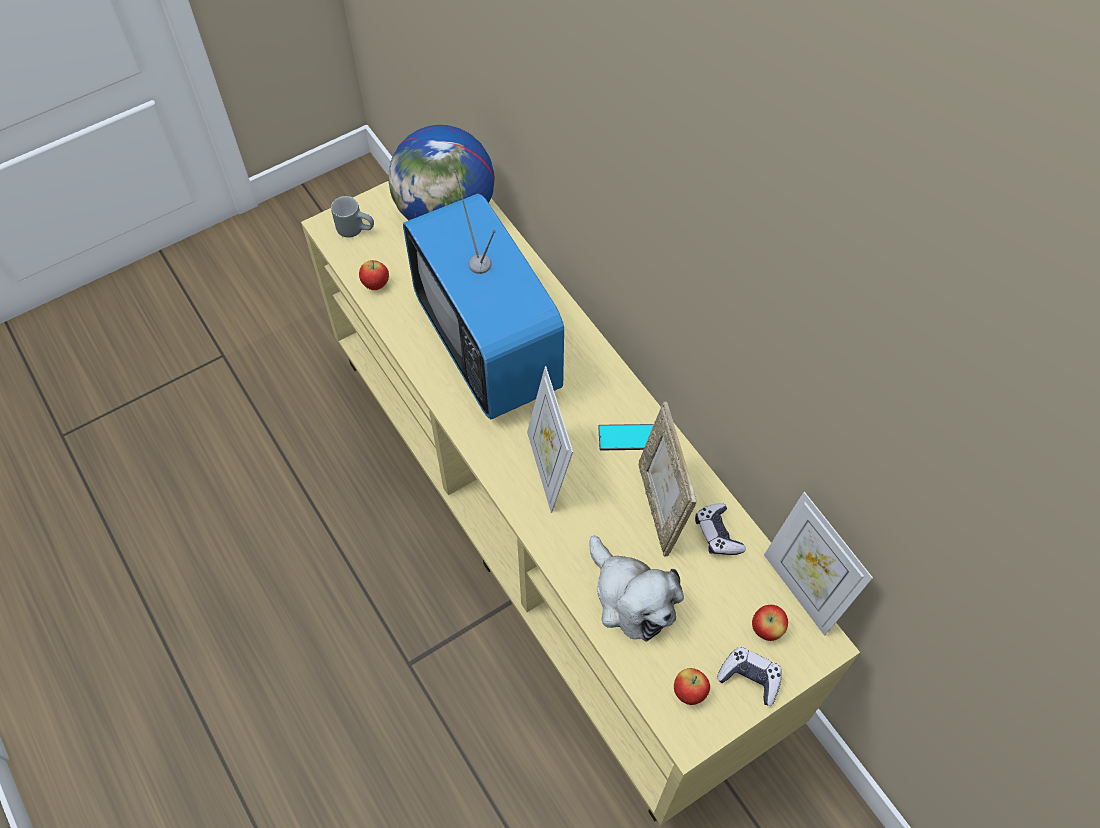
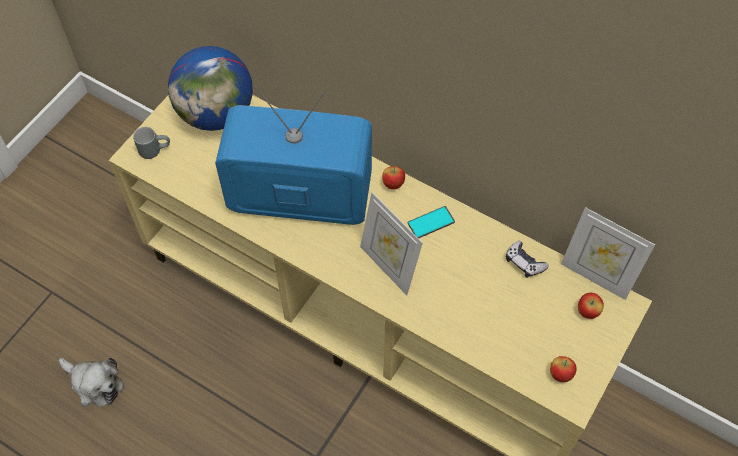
camera: 25 degrees left, 0 degrees up
(376, 285) = (192, 185): apple -> apple (393, 184)
(488, 346) = (300, 197): television -> television turned 150 degrees clockwise
(631, 598) = (490, 329): plush toy -> plush toy (95, 384)
(660, 507) = (477, 261): picture frame -> none
(750, 678) = (593, 348): game controller -> none

